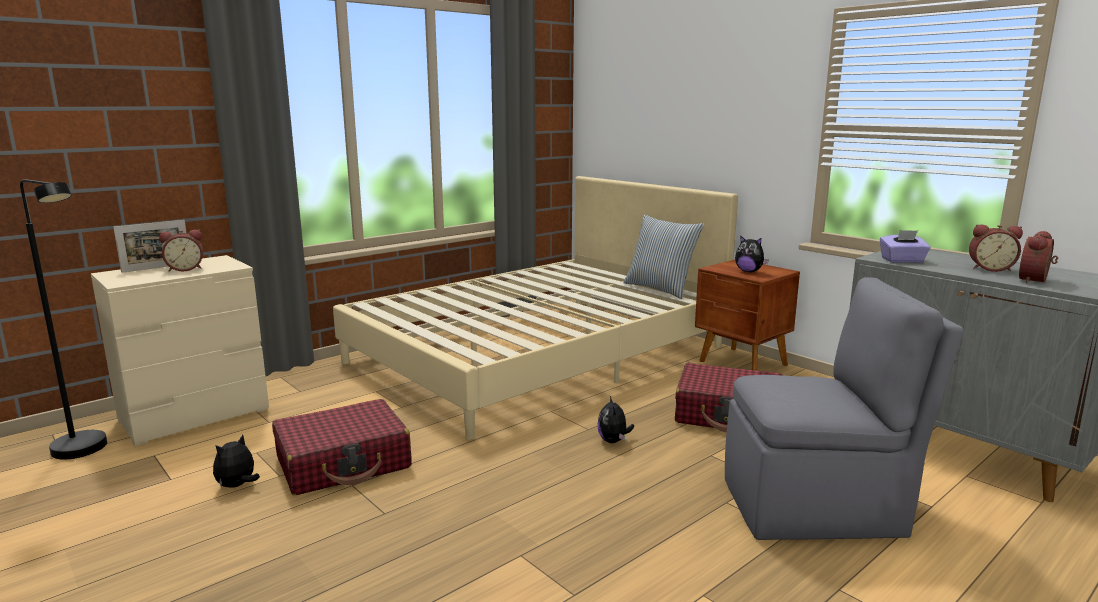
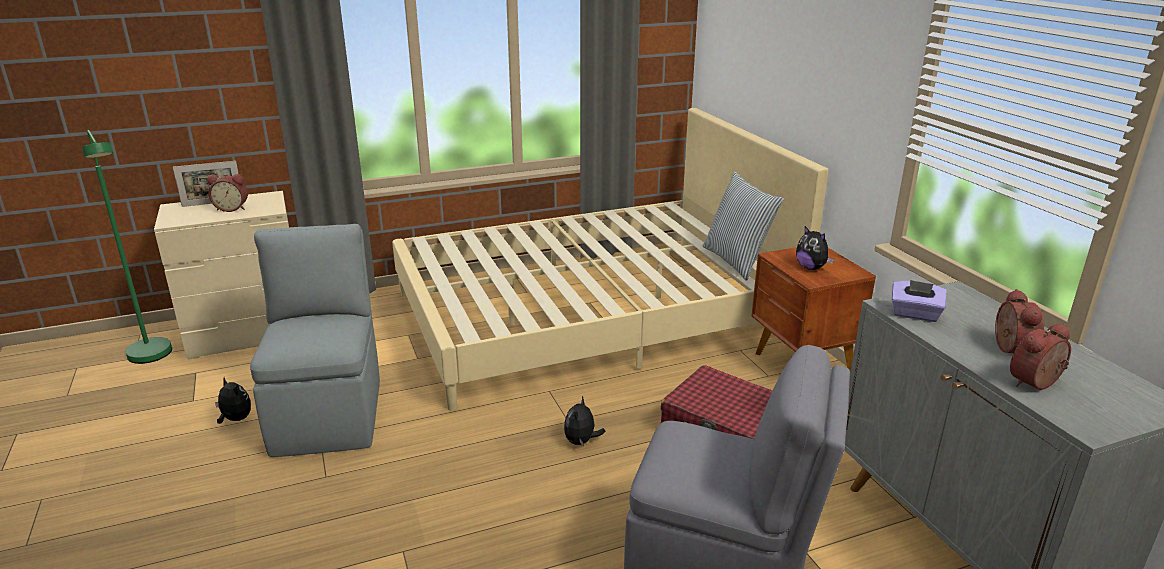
camera: 20 degrees right, 10 degrees up
(86, 451) = (152, 358): black floor lamp -> green floor lamp
(237, 486) = (235, 419): plush toy -> plush toy turned 75 degrees clockwise
(344, 463) = (329, 413): red suitcase -> grey chair
(990, 269) = (1009, 349): alarm clock -> alarm clock turned 120 degrees counterclockwise

